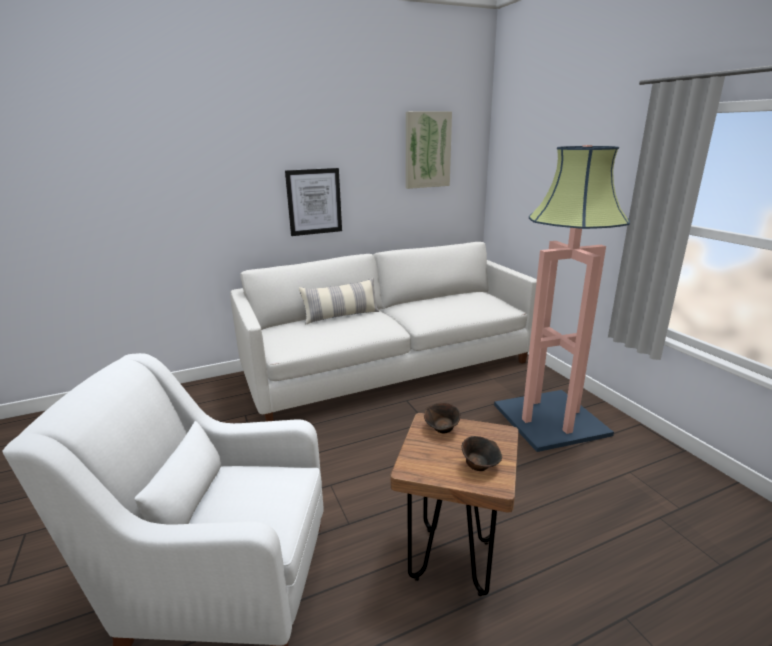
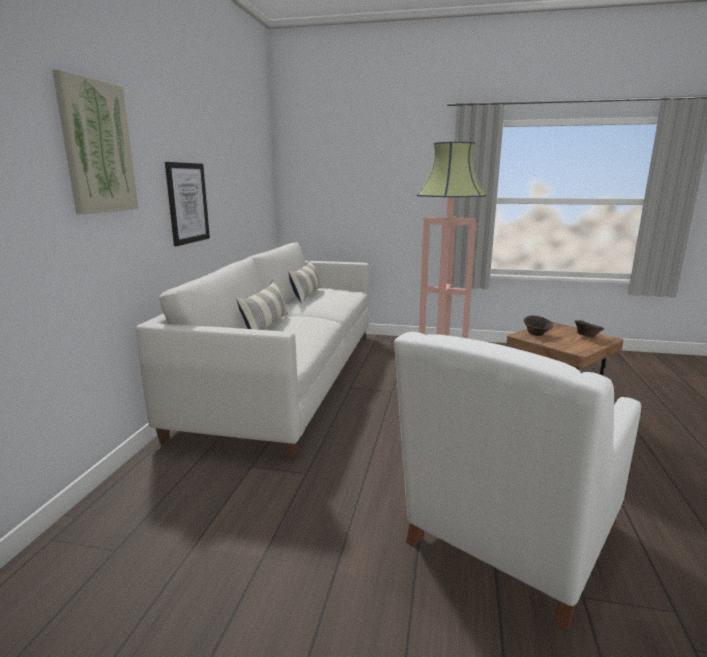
camera: 55 degrees left, 5 degrees down
(427, 150) = (247, 152): picture -> picture (97, 147)
(446, 298) = (306, 295): none -> pillow

